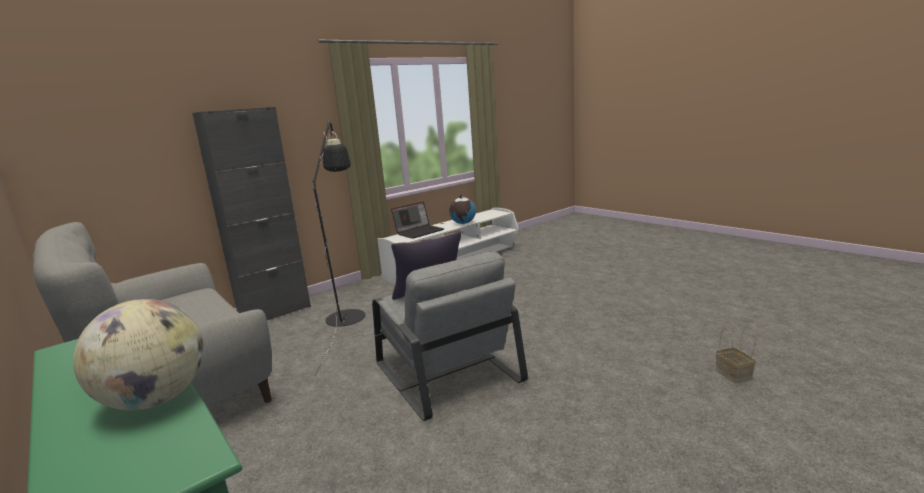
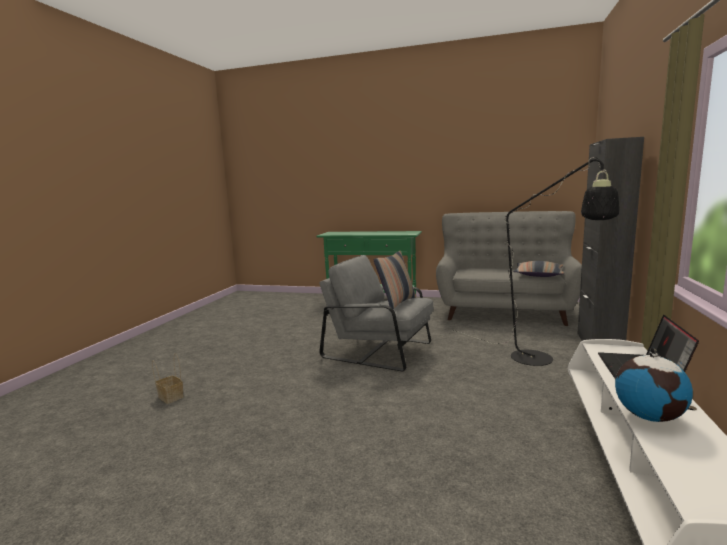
camera: 145 degrees right, 5 degrees down
(156, 400) = (355, 234): globe -> none
(191, 297) = (538, 275): none -> pillow

